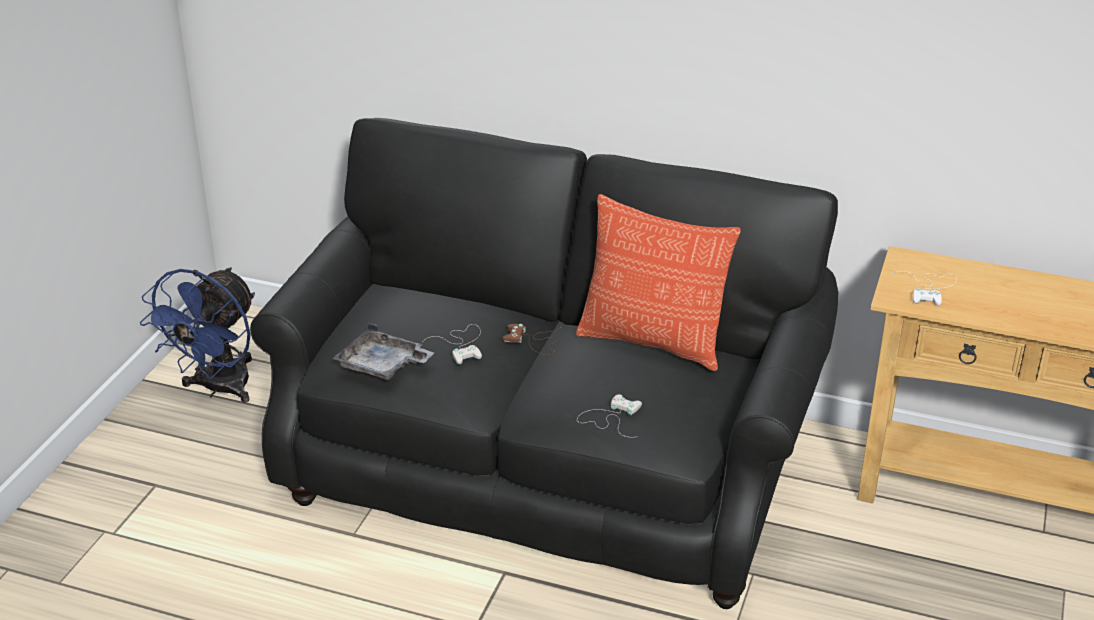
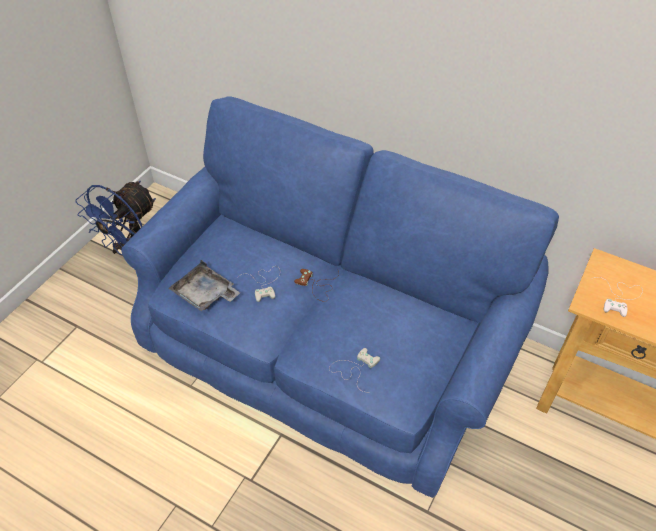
camera: 10 degrees right, 15 degrees up
(548, 469) = (329, 349): black sofa -> blue sofa
(653, 342) = (401, 299): orange pillow -> none

